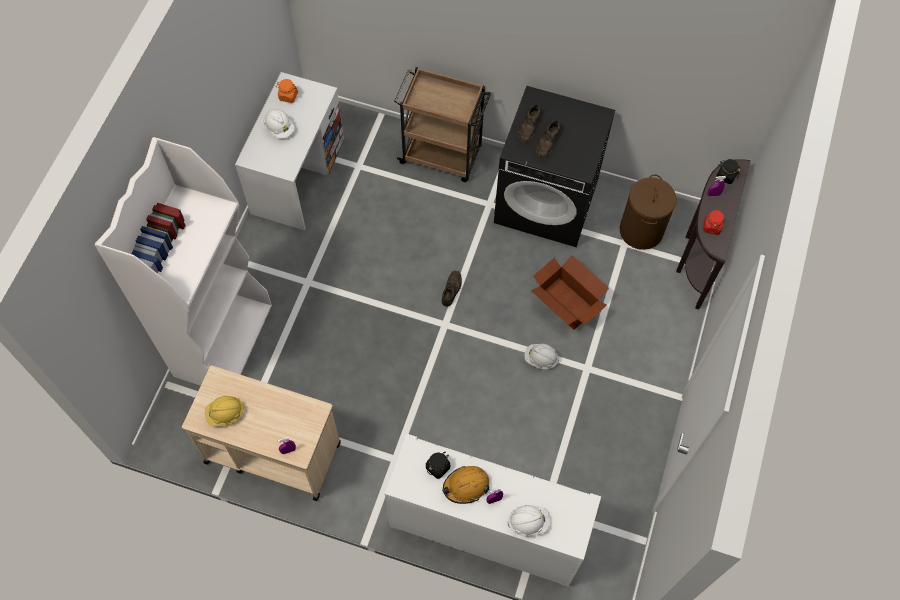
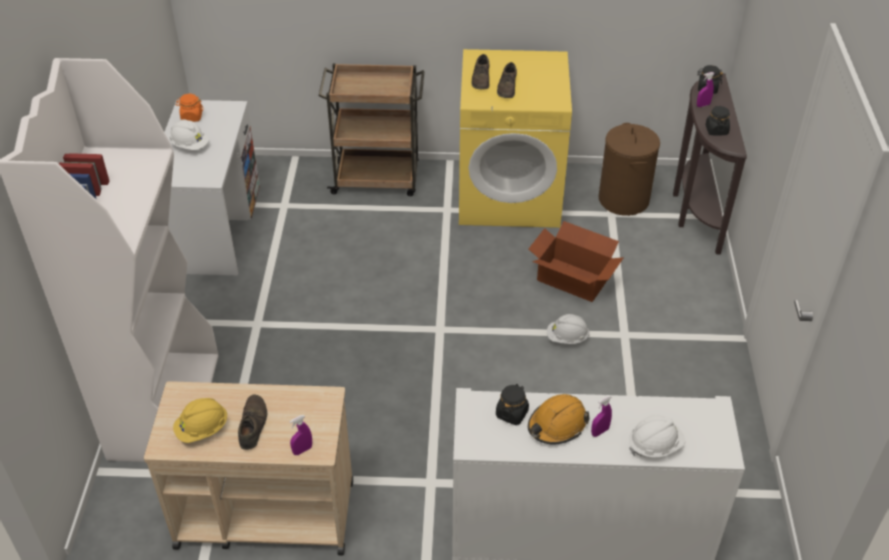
camera: 15 degrees left, 20 degrees down
(451, 290) = (434, 295): brown shoe -> brown shoe (252, 425)
(547, 202) = (510, 195): black washing machine -> yellow washing machine
(712, 226) = (716, 130): red jar -> black jar

